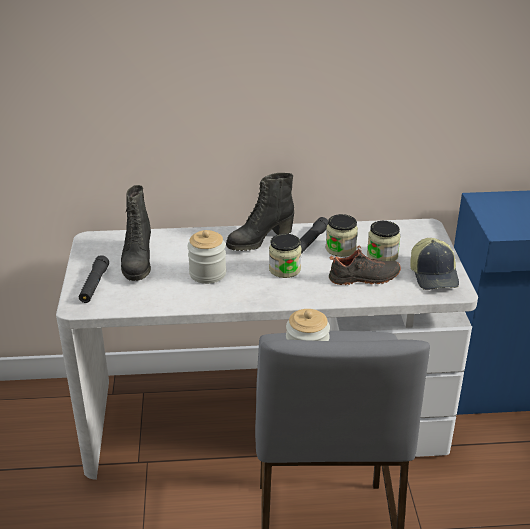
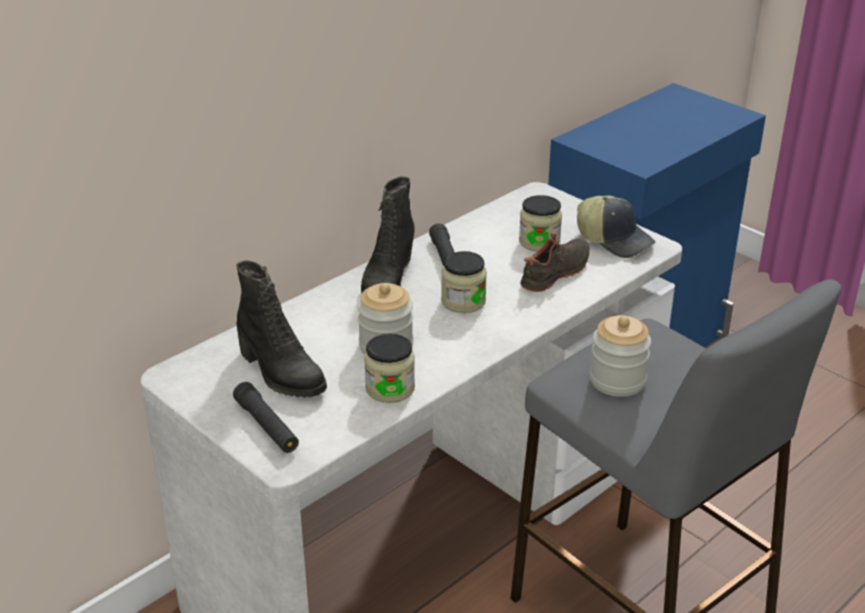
camera: 40 degrees left, 0 degrees up
(340, 249) = (488, 253): jar -> jar (390, 388)

